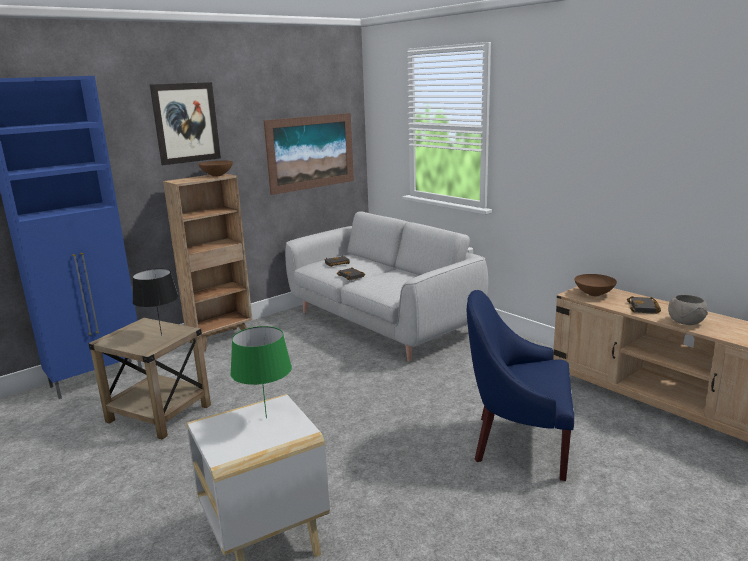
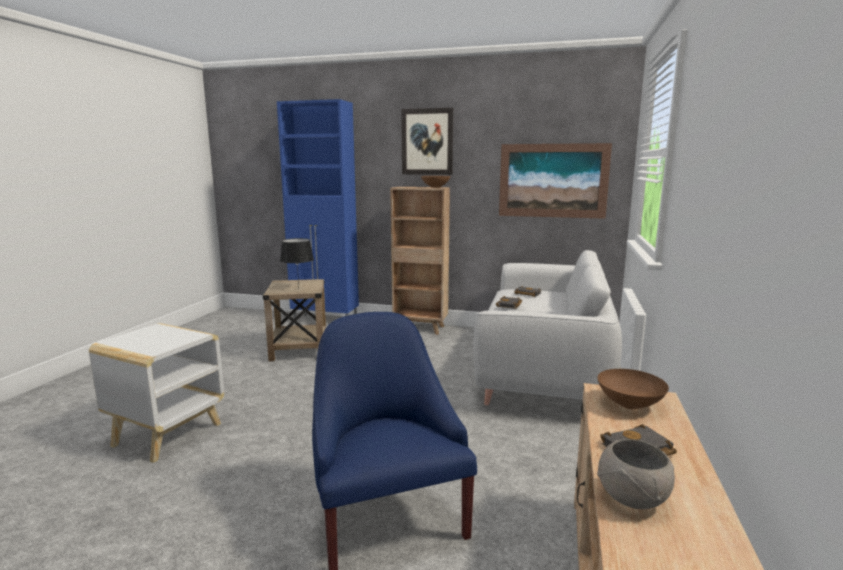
camera: 55 degrees right, 5 degrees down
(266, 417) = (171, 338): green table lamp -> none

